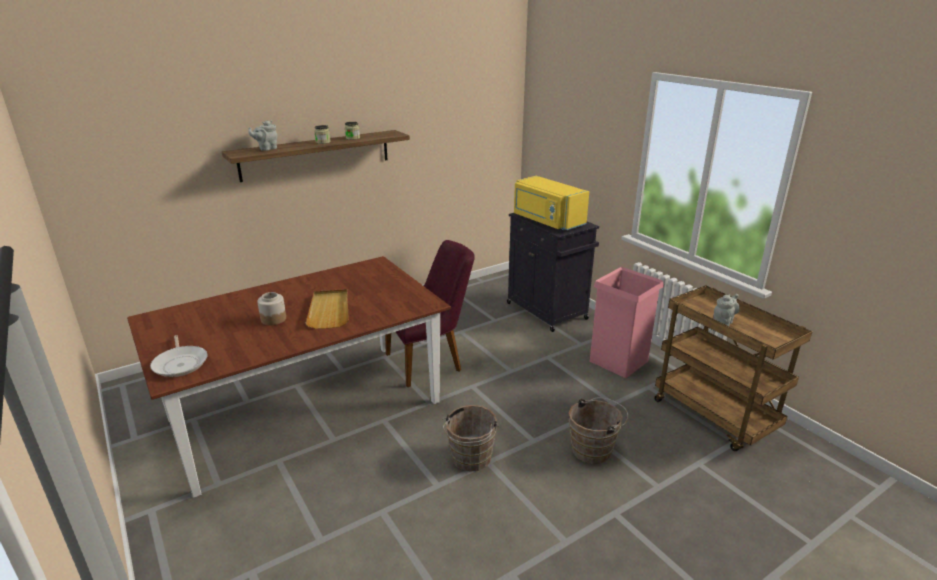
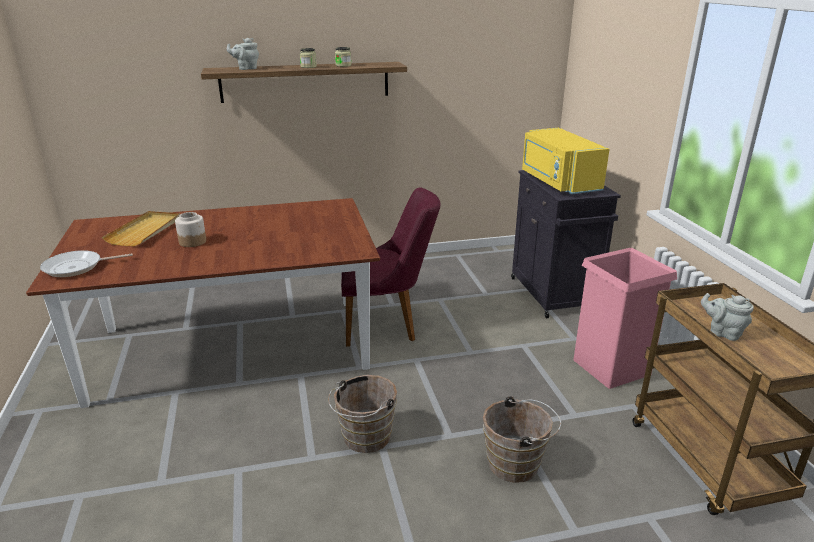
camera: 20 degrees right, 0 degrees up
(180, 363) = (76, 267): frying pan -> frying pan turned 75 degrees clockwise
(329, 310) = (251, 242): beige tray -> beige tray (145, 231)
(723, 322) = (722, 333): grey teapot -> grey teapot turned 120 degrees counterclockwise

